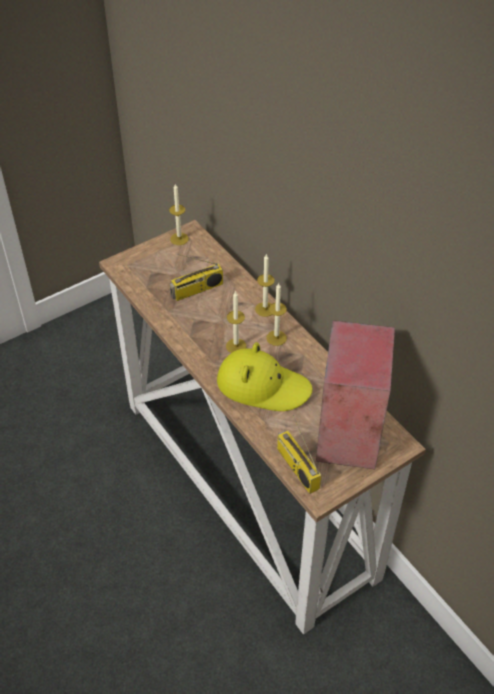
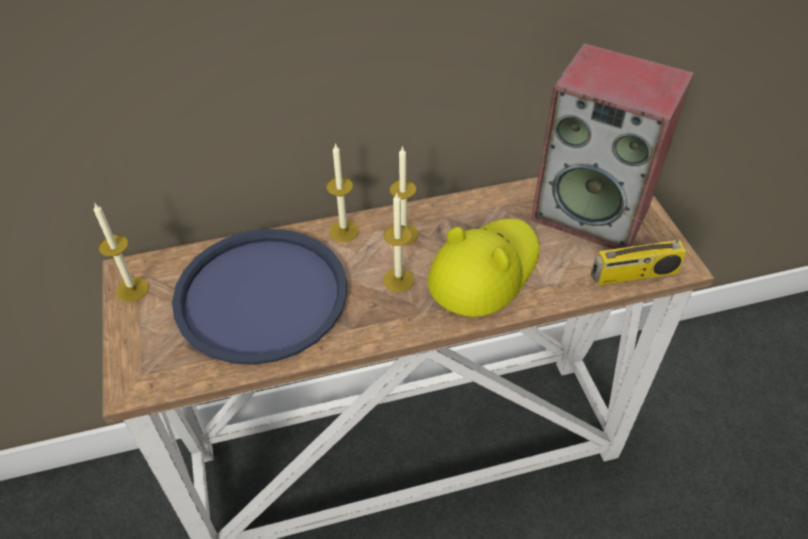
camera: 70 degrees left, 0 degrees up
(197, 290) = (261, 296): radio -> blue tray

